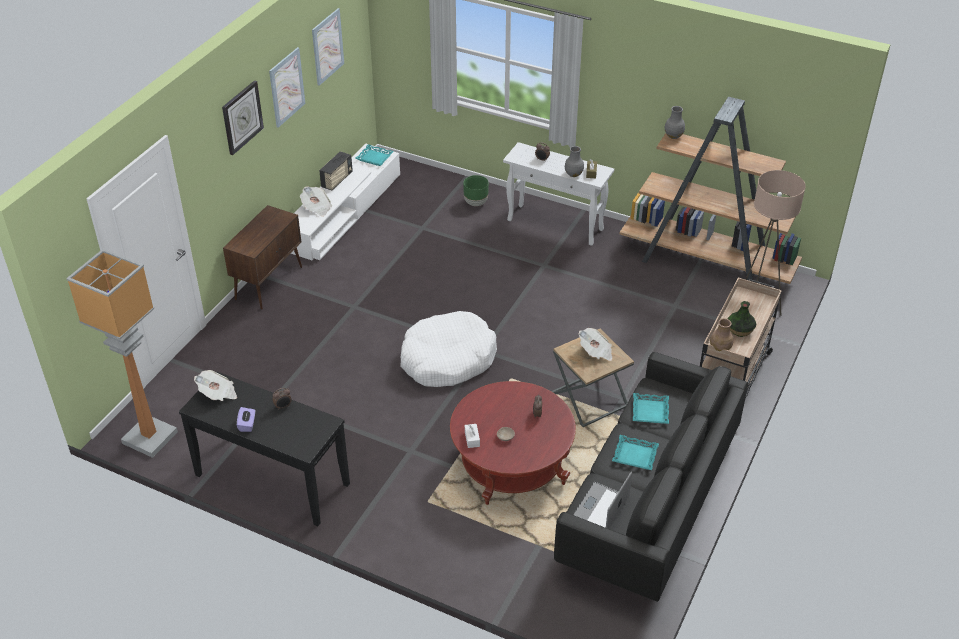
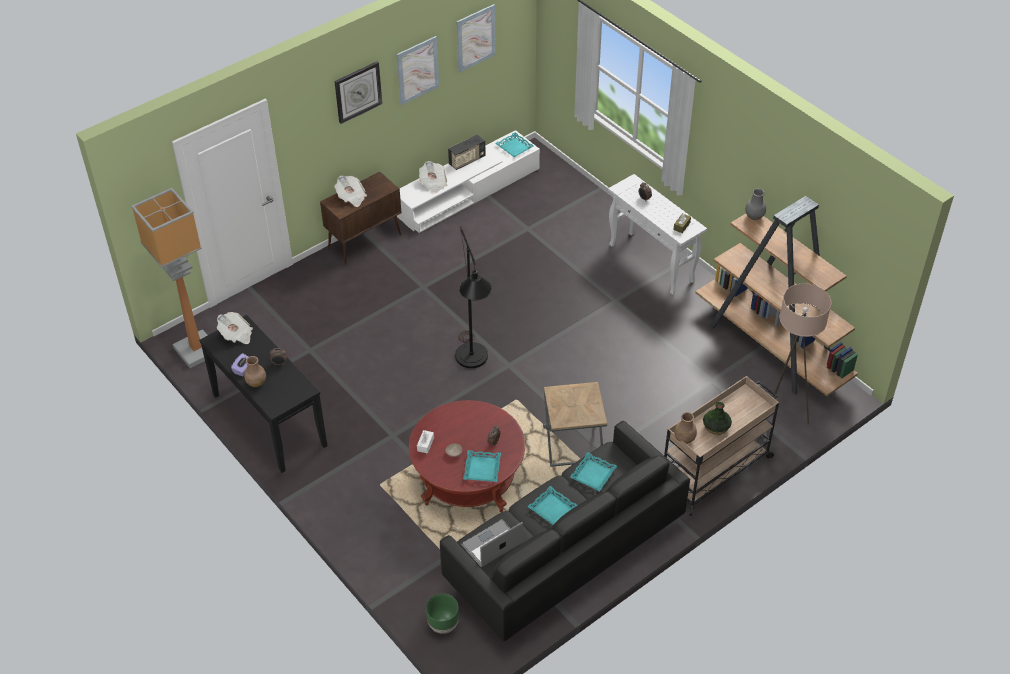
camera: 25 degrees right, 5 degrees up
(270, 433) = (256, 382): none -> brown vase
(447, 359) = (473, 363): white dog bed -> black floor lamp
(475, 203) = (591, 218): green planter -> green planter (443, 624)
(542, 442) = (482, 468): none -> turquoise tray
(573, 174) = (663, 223): grey vase -> none
(596, 352) = (578, 403): newspaper -> newspaper (351, 197)

